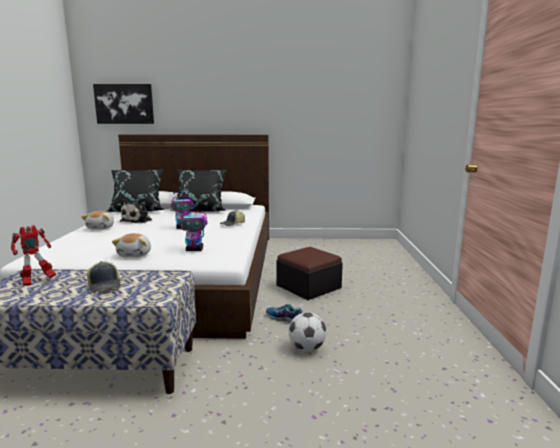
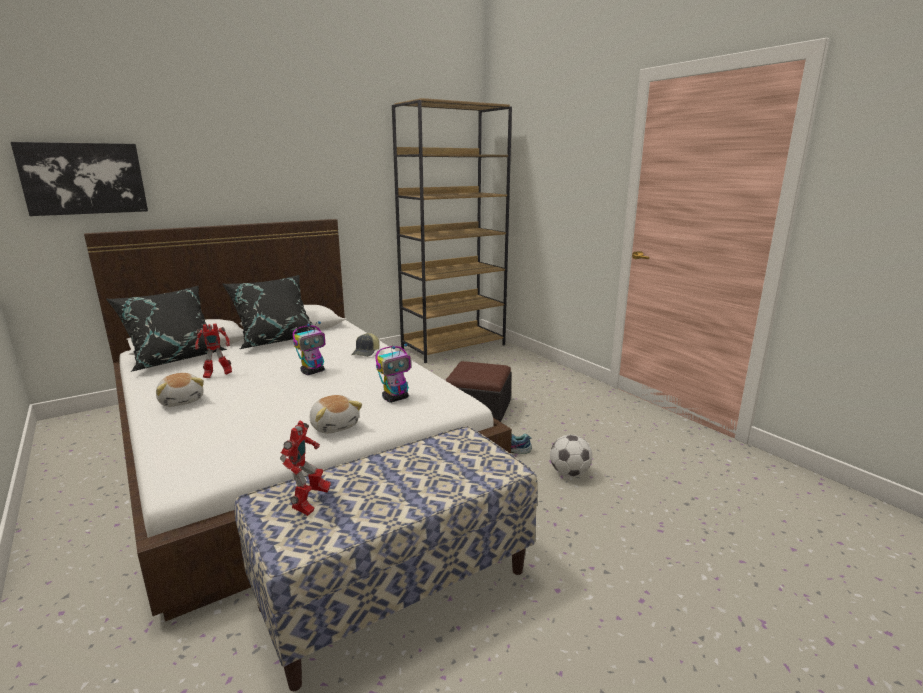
camera: 35 degrees left, 5 degrees up
(105, 285) = (414, 475): cap -> none
(138, 220) = (217, 375): plush toy -> toy robot
(355, 245) = (454, 346): none -> brown bookcase

